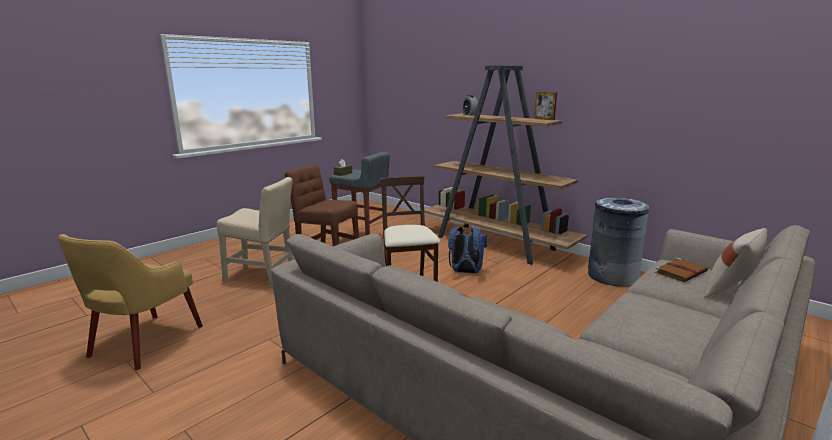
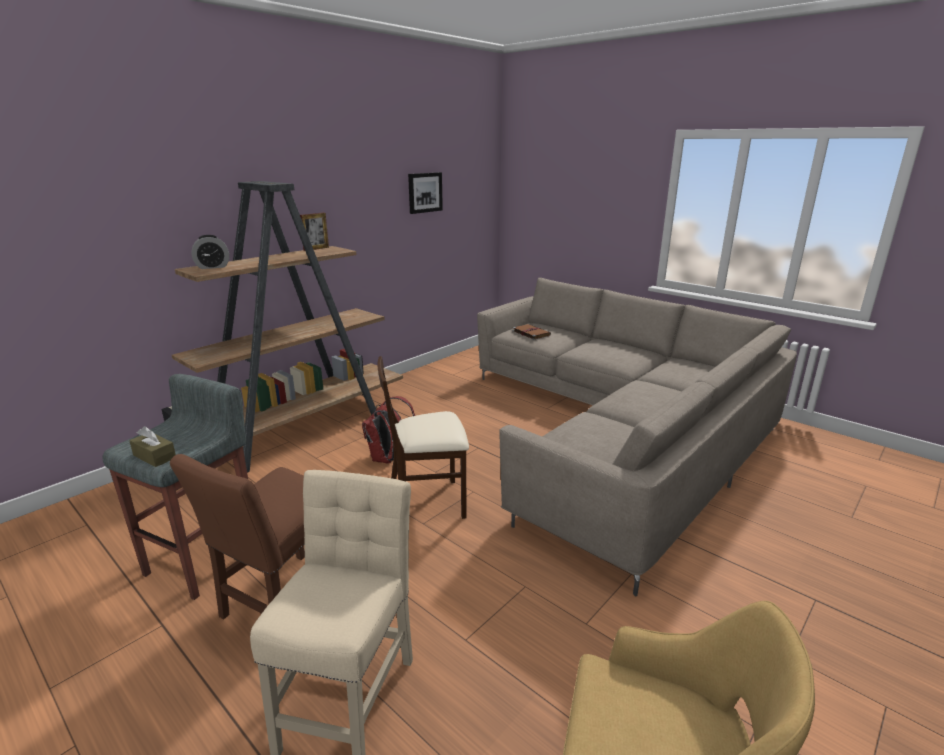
camera: 90 degrees left, 5 degrees up
(465, 272) = (388, 458): blue backpack -> red backpack
(612, 276) = (418, 384): grey trash can -> none
(711, 88) = (424, 192): none -> picture
(730, 291) = (559, 328): beige pillow -> none

